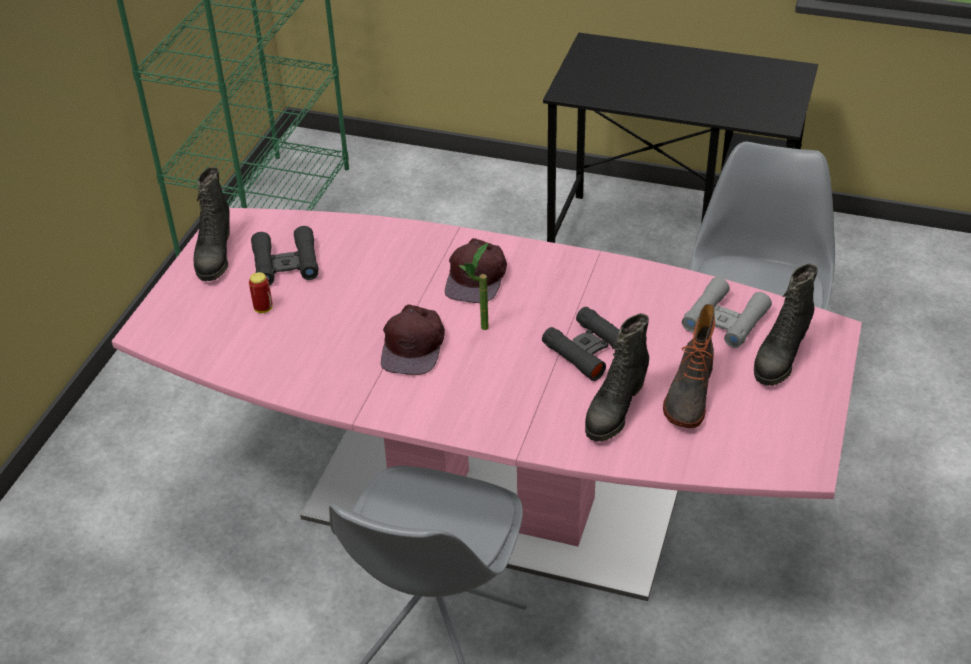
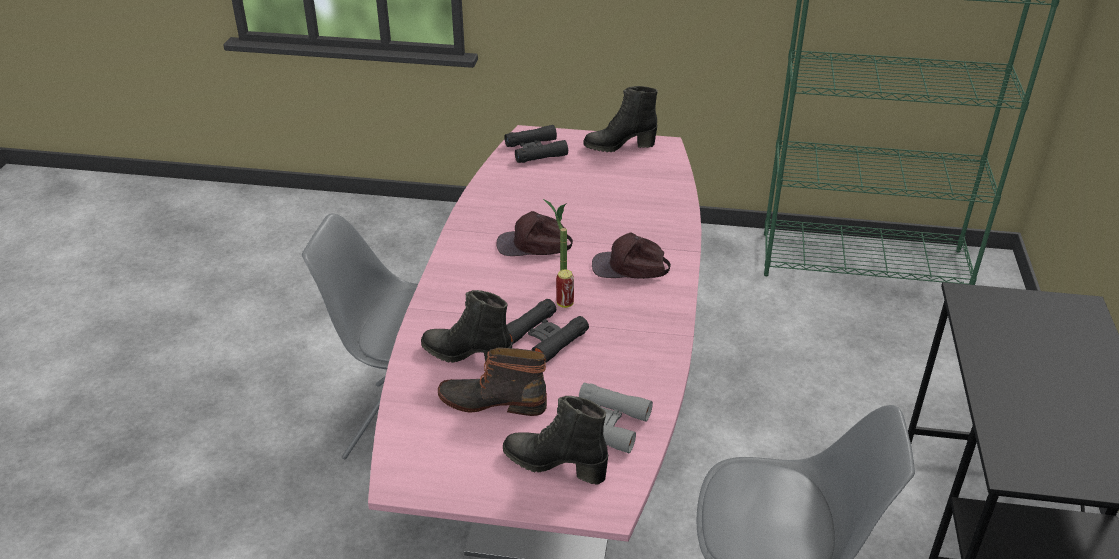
camera: 80 degrees right, 5 degrees down
(263, 308) = (563, 174): can -> can (565, 304)
(286, 263) = (620, 176): black binoculars -> black binoculars (536, 150)

